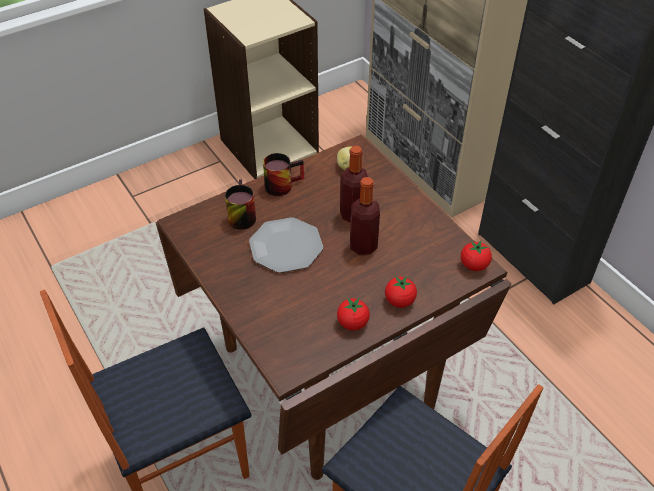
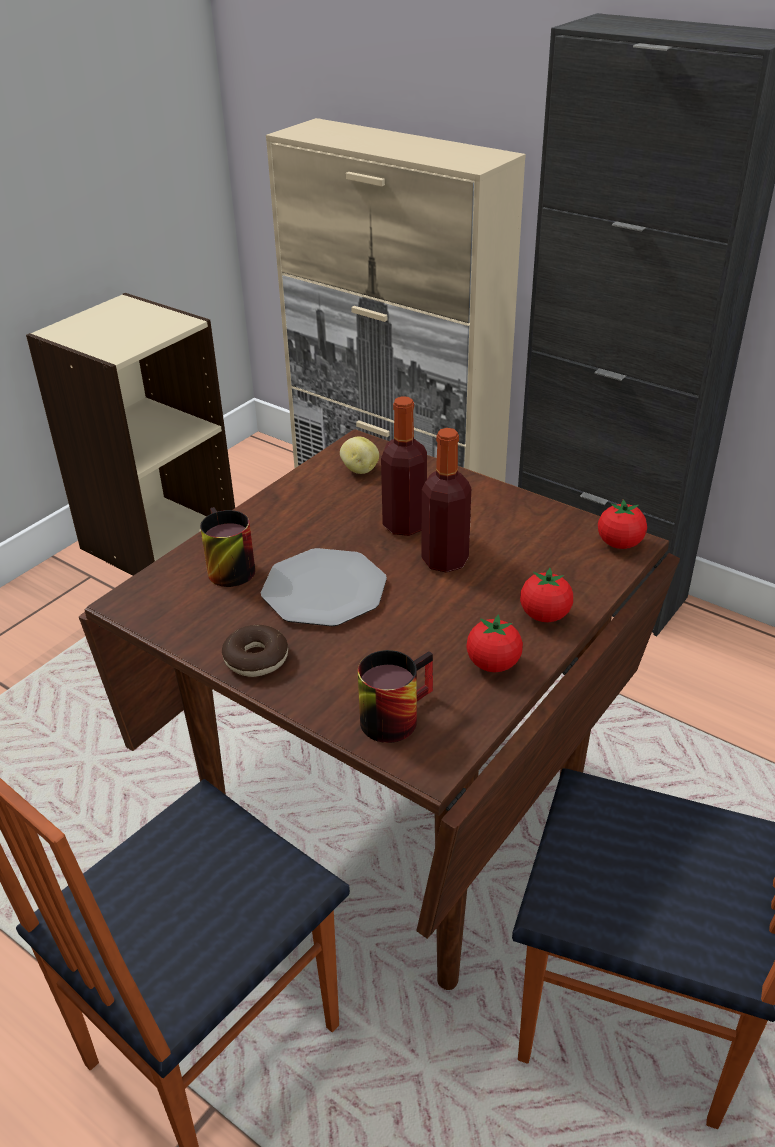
camera: 20 degrees left, 10 degrees down
(229, 279) = (256, 659): none -> donut
(282, 184) = (270, 512): mug -> mug (393, 713)

